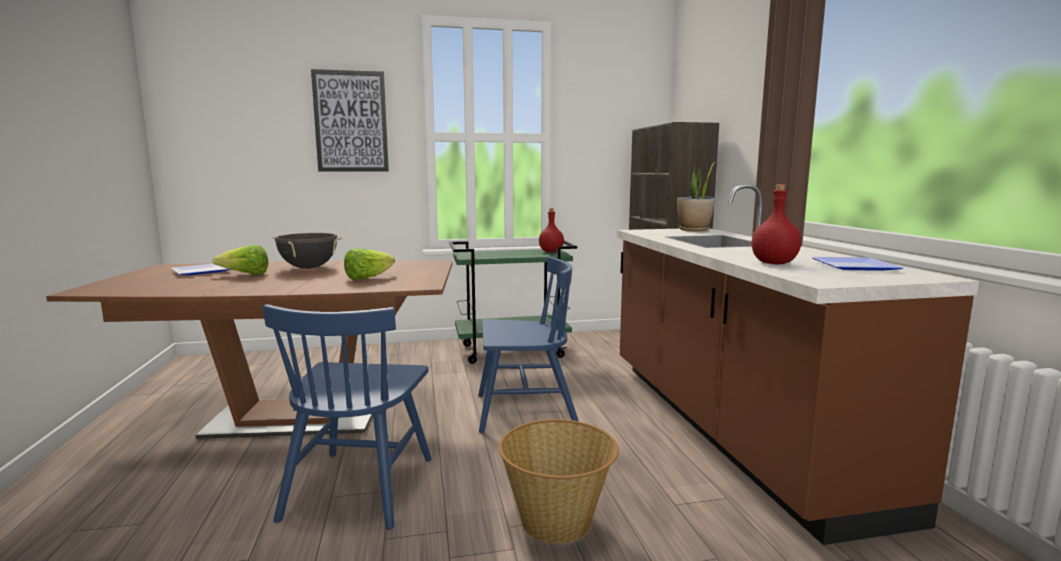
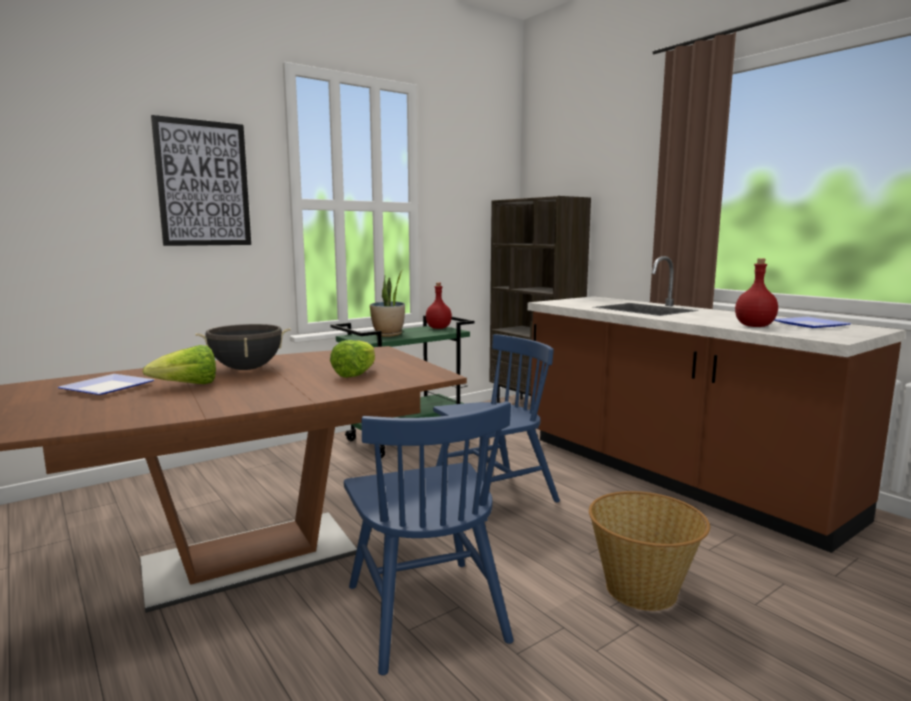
camera: 25 degrees left, 0 degrees up
(694, 230) = (591, 299): potted plant -> potted plant (388, 334)

